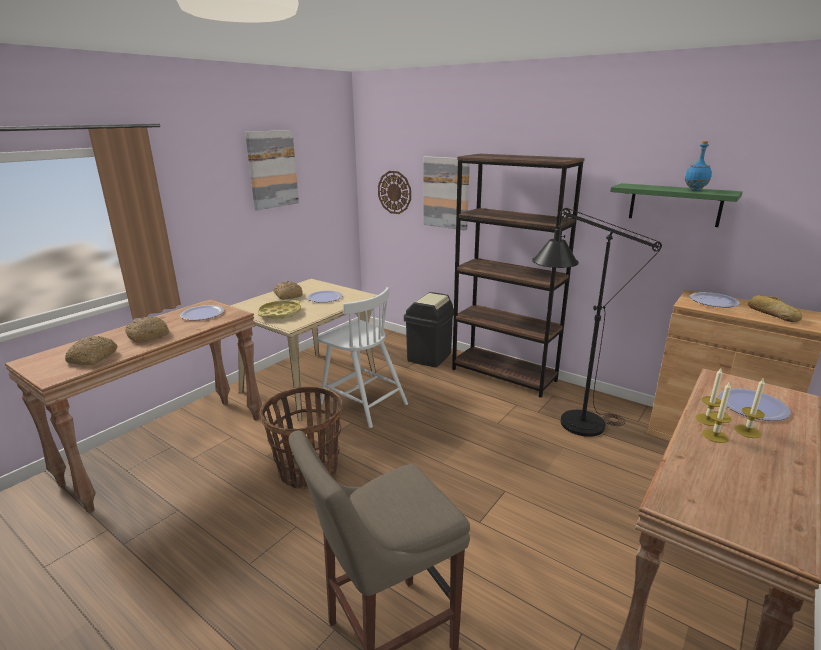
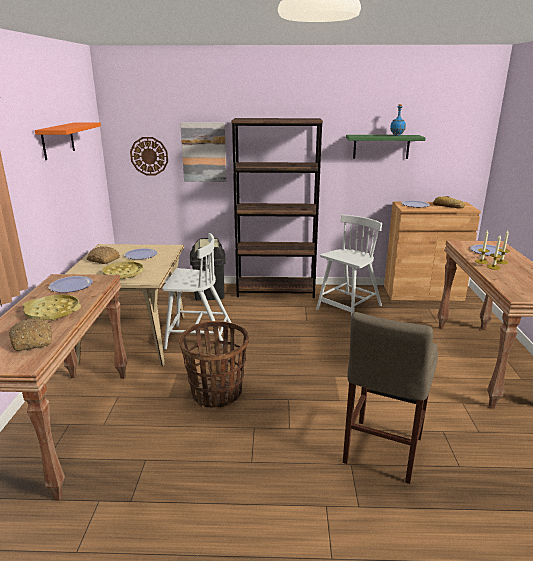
camera: 35 degrees left, 0 degrees up
(149, 335) = (53, 312): bread -> yellow tray
(272, 169) = (58, 140): picture -> orange shelf
(570, 425) = (348, 308): black floor lamp -> white chair

